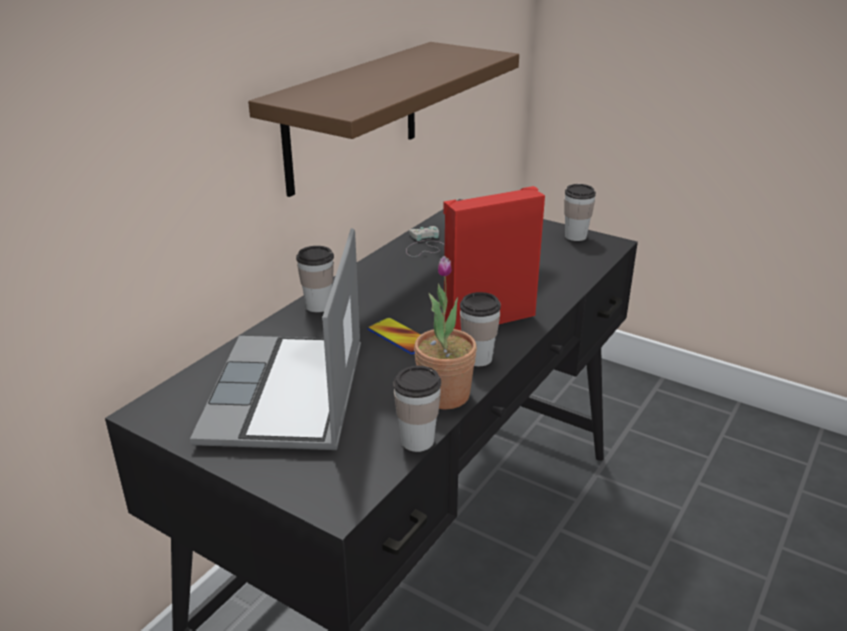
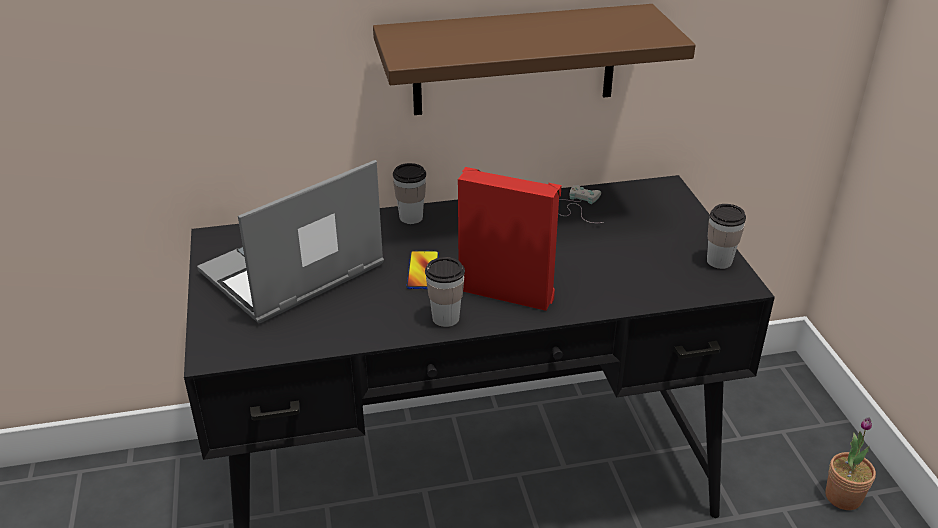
camera: 45 degrees right, 5 degrees up
(417, 441) = (312, 348): cup -> none
(444, 395) = (378, 330): potted plant -> potted plant (843, 497)

